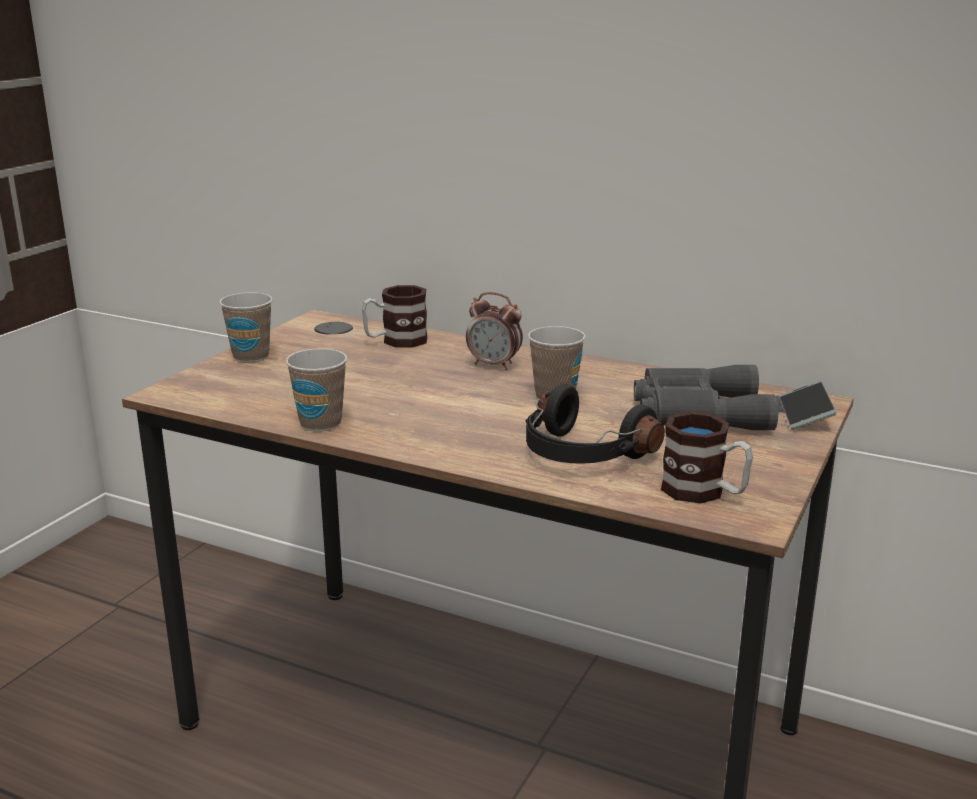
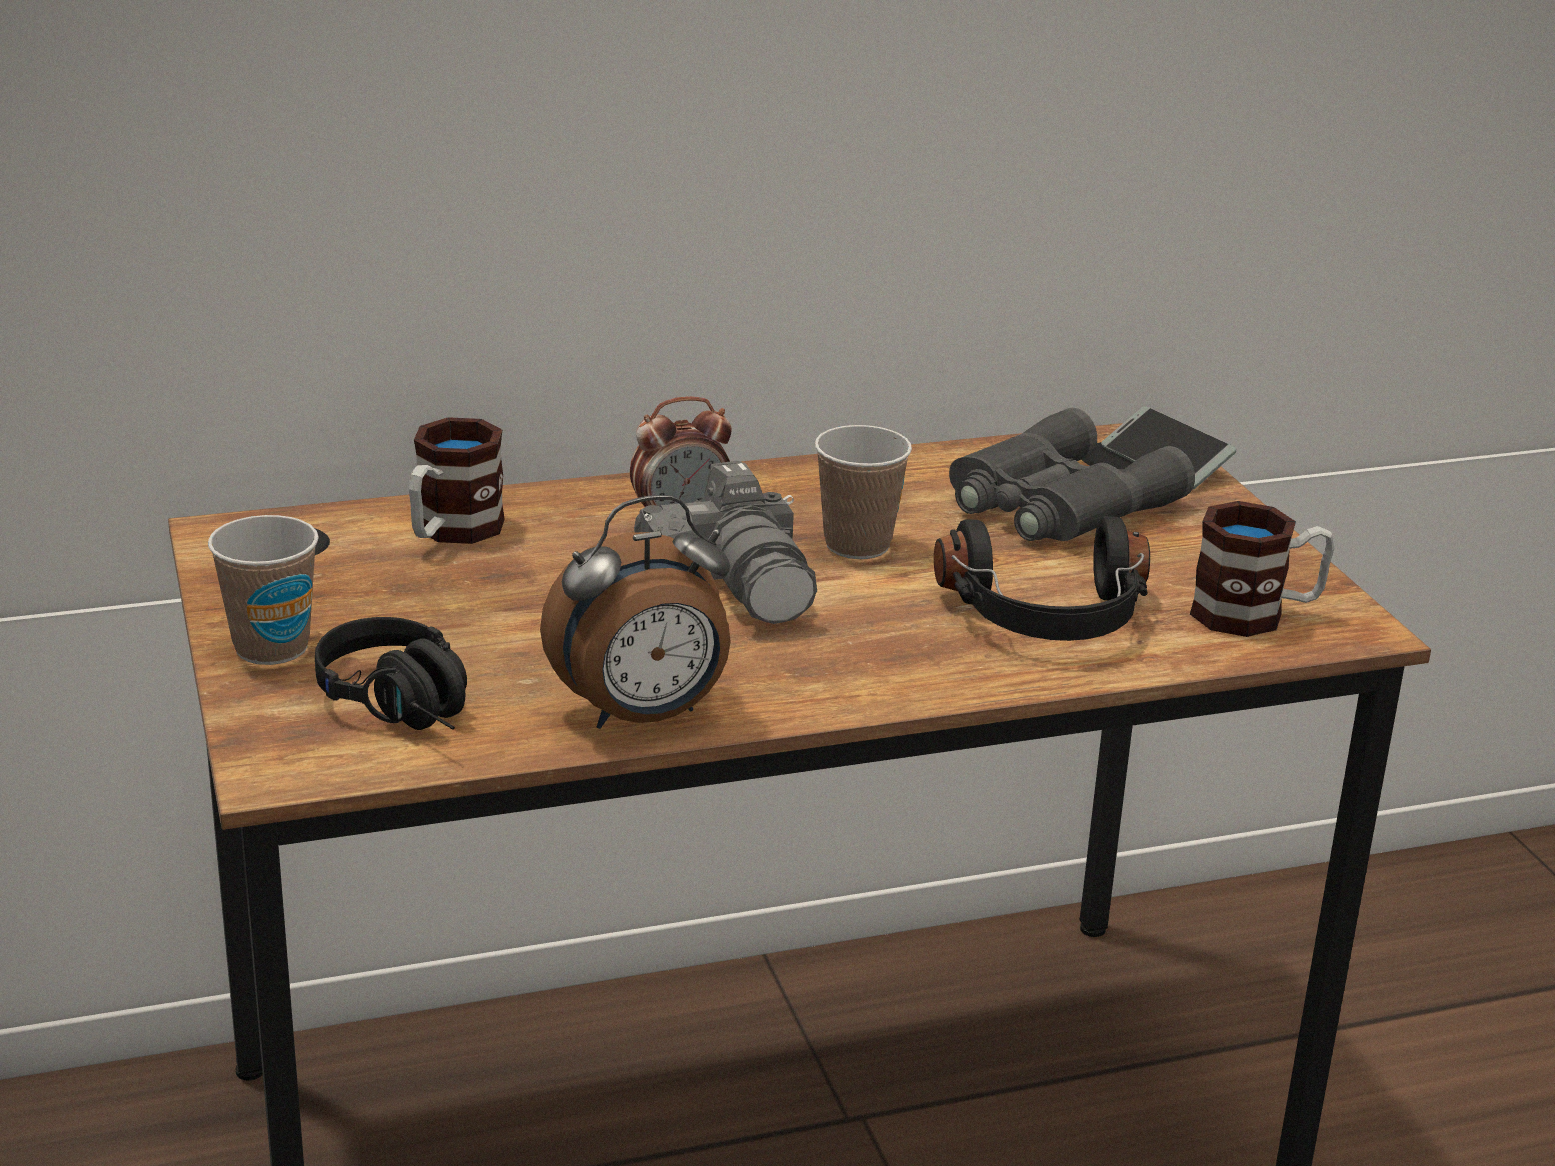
camera: 45 degrees left, 5 degrees up
(248, 390) = (409, 708): none -> black headphones
(320, 423) = (643, 716): cup -> alarm clock
(463, 394) = (735, 587): none -> camera

